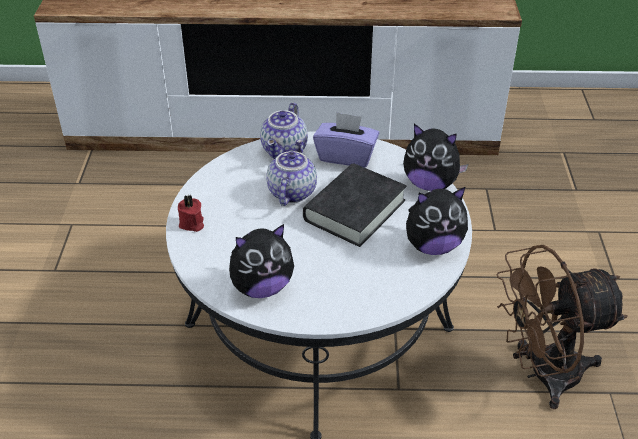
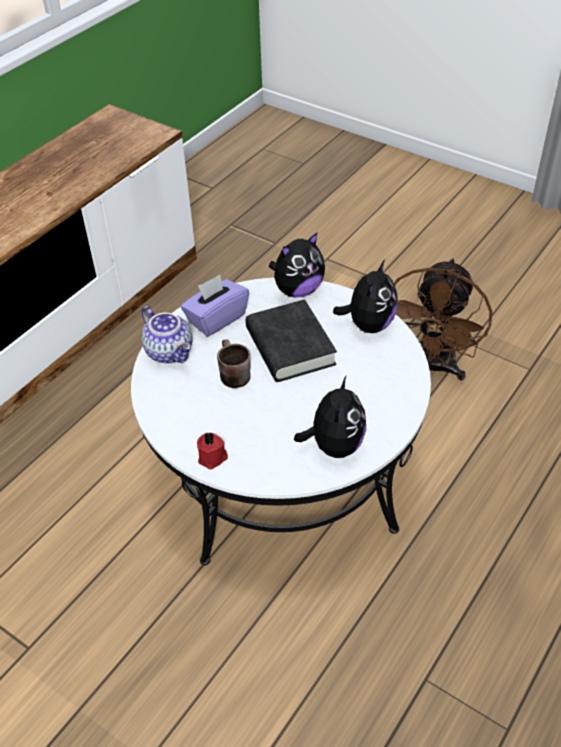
camera: 55 degrees left, 5 degrees up
(291, 192) = (230, 374): teapot -> brown mug

